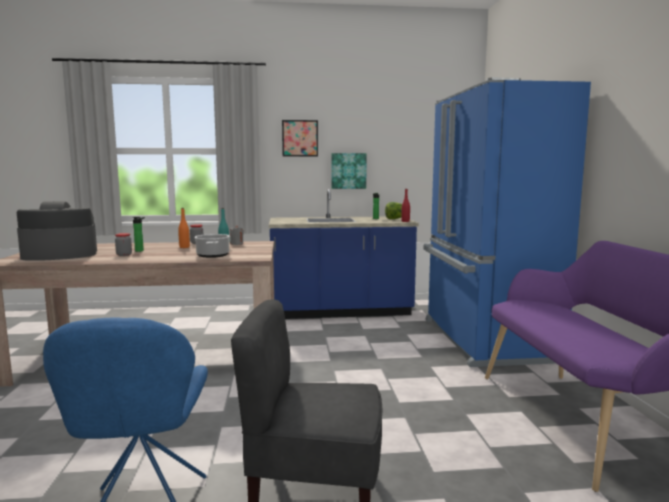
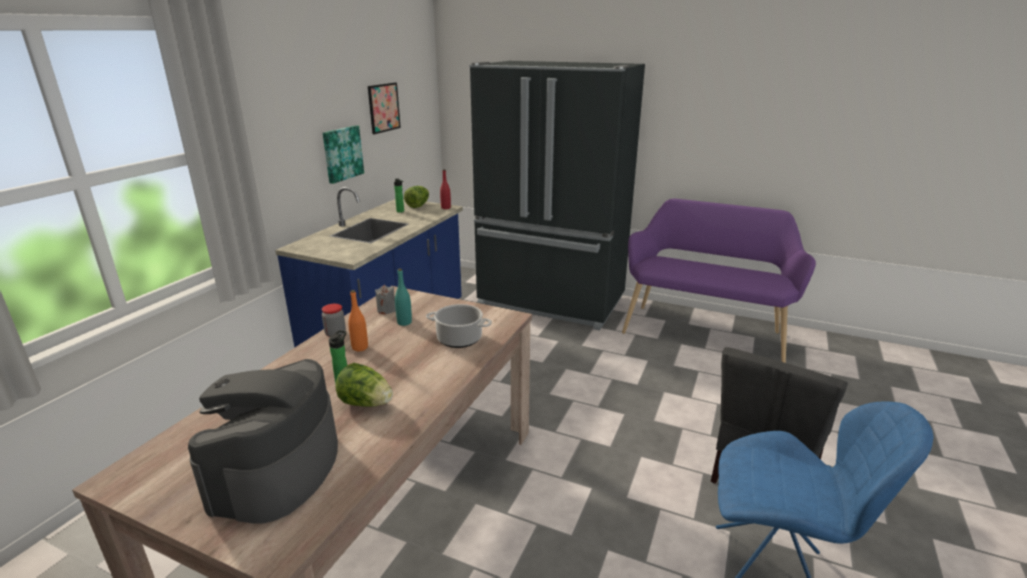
camera: 60 degrees left, 15 degrees up
(124, 255) = (366, 403): jar -> lettuce
(300, 138) = (284, 116): picture -> picture (383, 107)
(484, 340) = (550, 302): blue fridge -> black fridge

